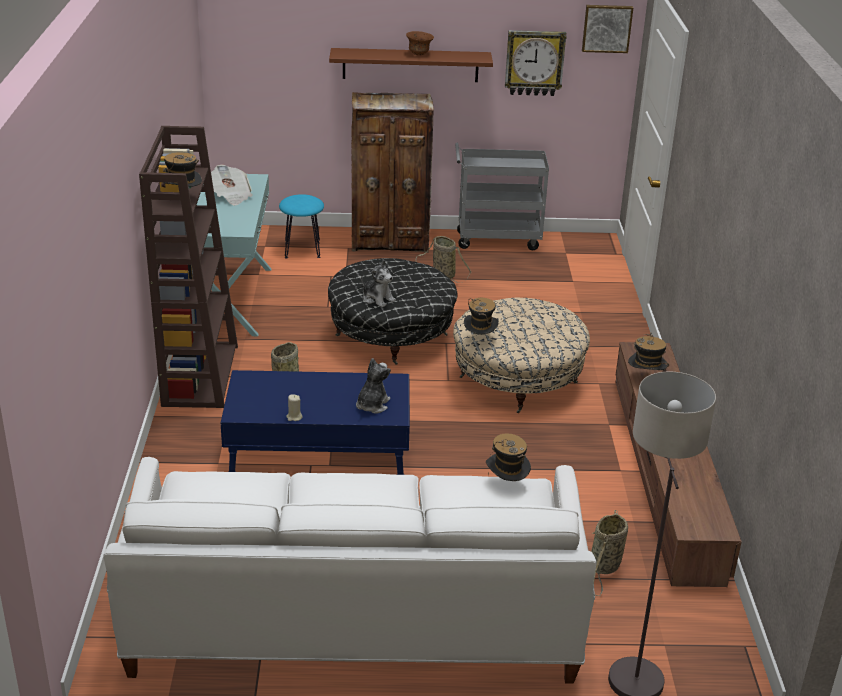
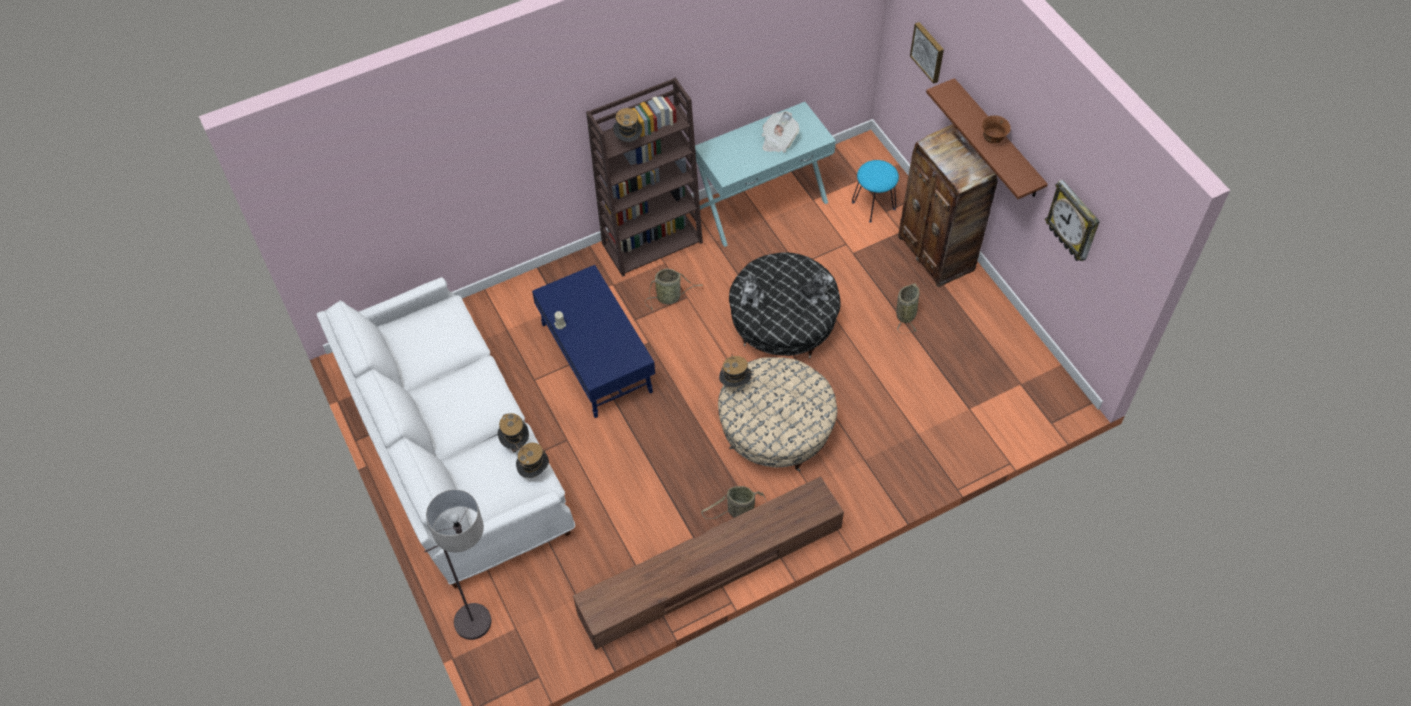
camera: 65 degrees right, 25 degrees up
(372, 405) = (600, 359): plush toy -> plush toy (814, 294)
(495, 241) = (998, 325): grey cart -> none
(604, 568) = (574, 568): basket -> basket (738, 512)
(606, 28) = (1128, 248): picture -> picture (928, 52)
(645, 379) = (773, 512): hat -> hat (515, 443)

